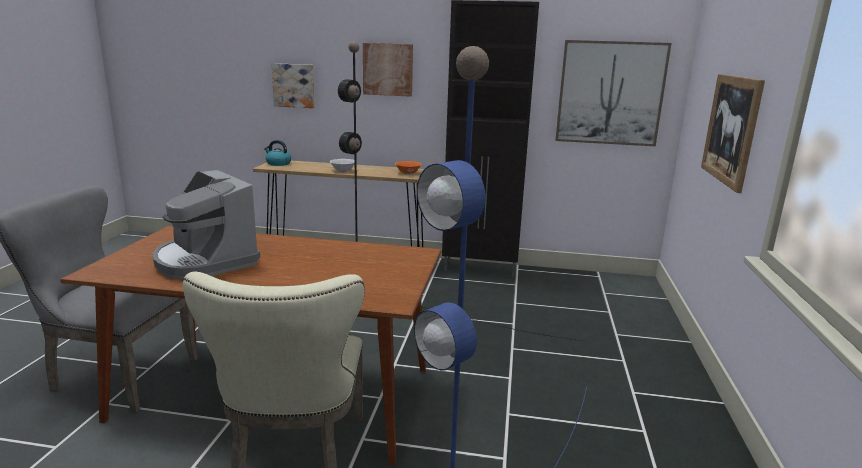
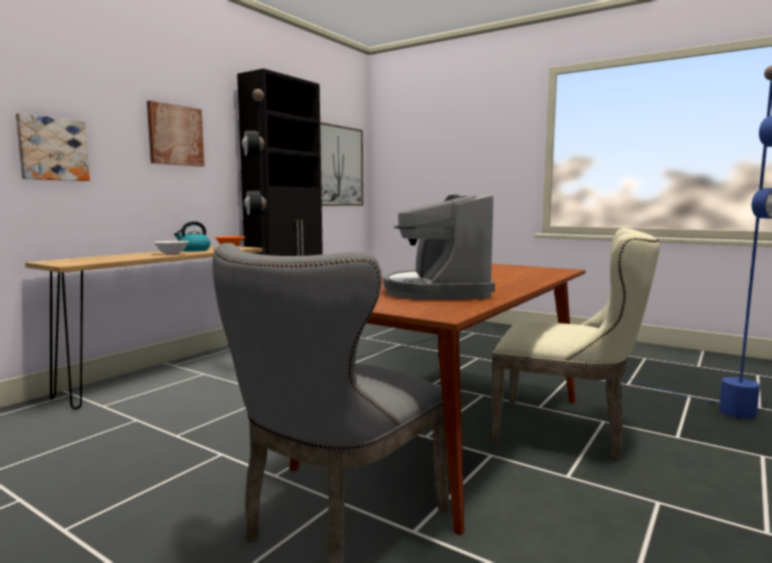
camera: 65 degrees left, 10 degrees down
(205, 261) = (437, 290): coffee machine -> coffee machine turned 105 degrees clockwise
(278, 163) = (63, 262): kettle -> kettle (194, 250)
(731, 129) = (465, 175): picture -> none

